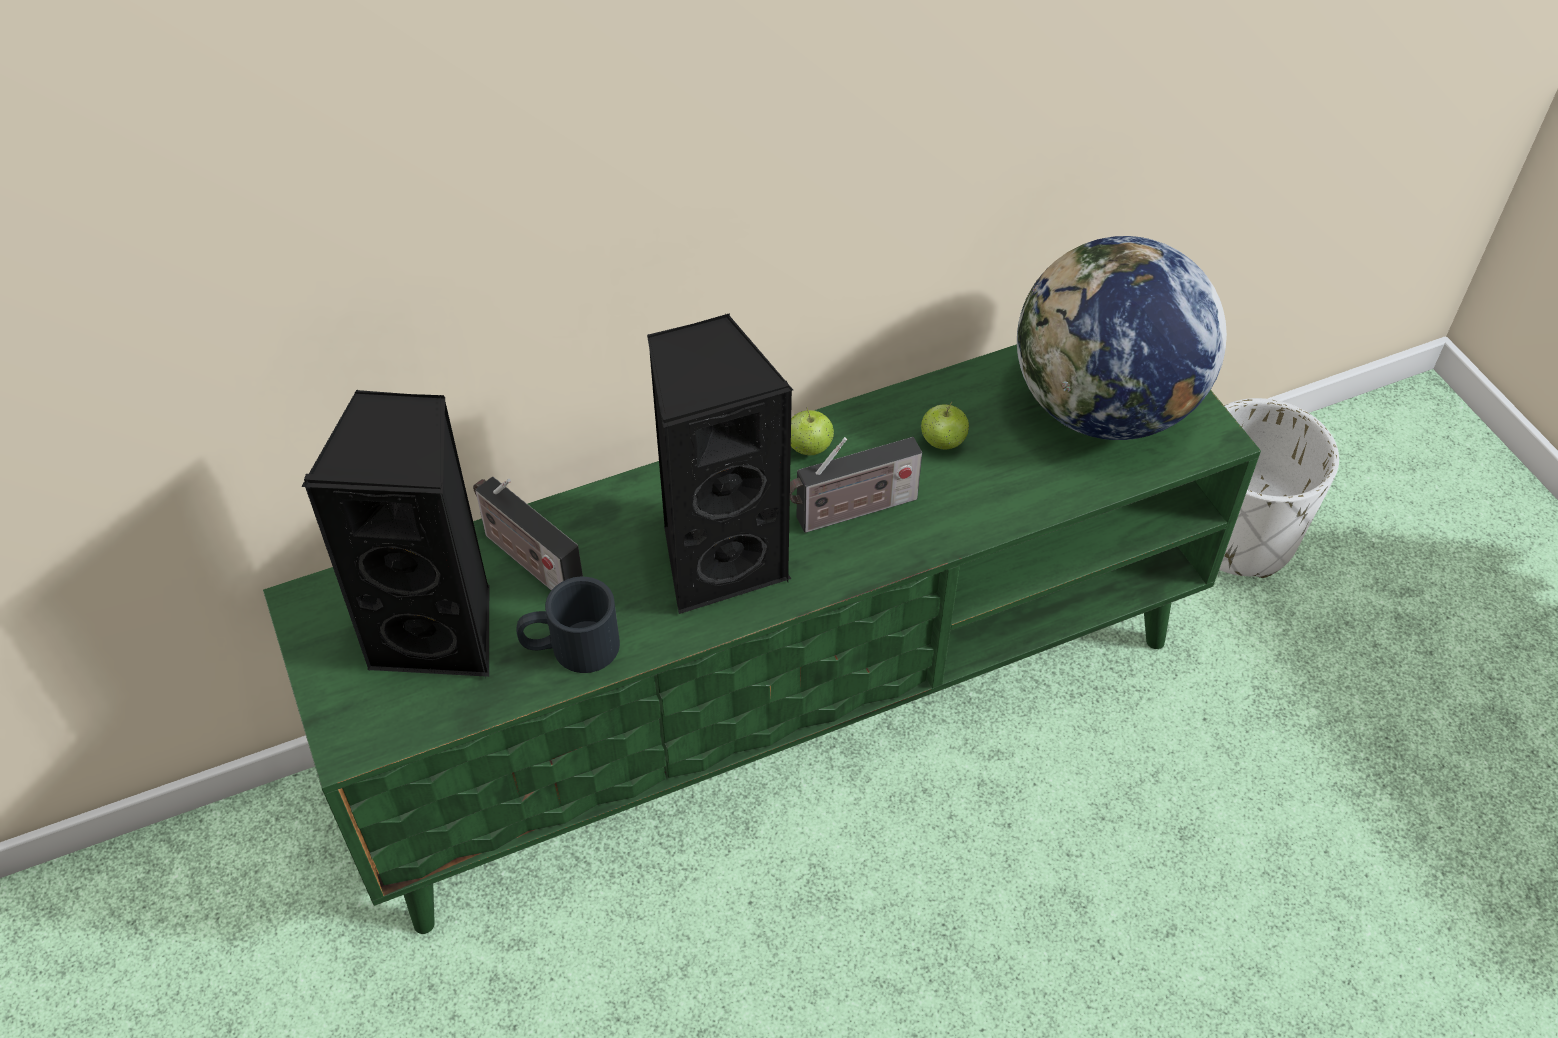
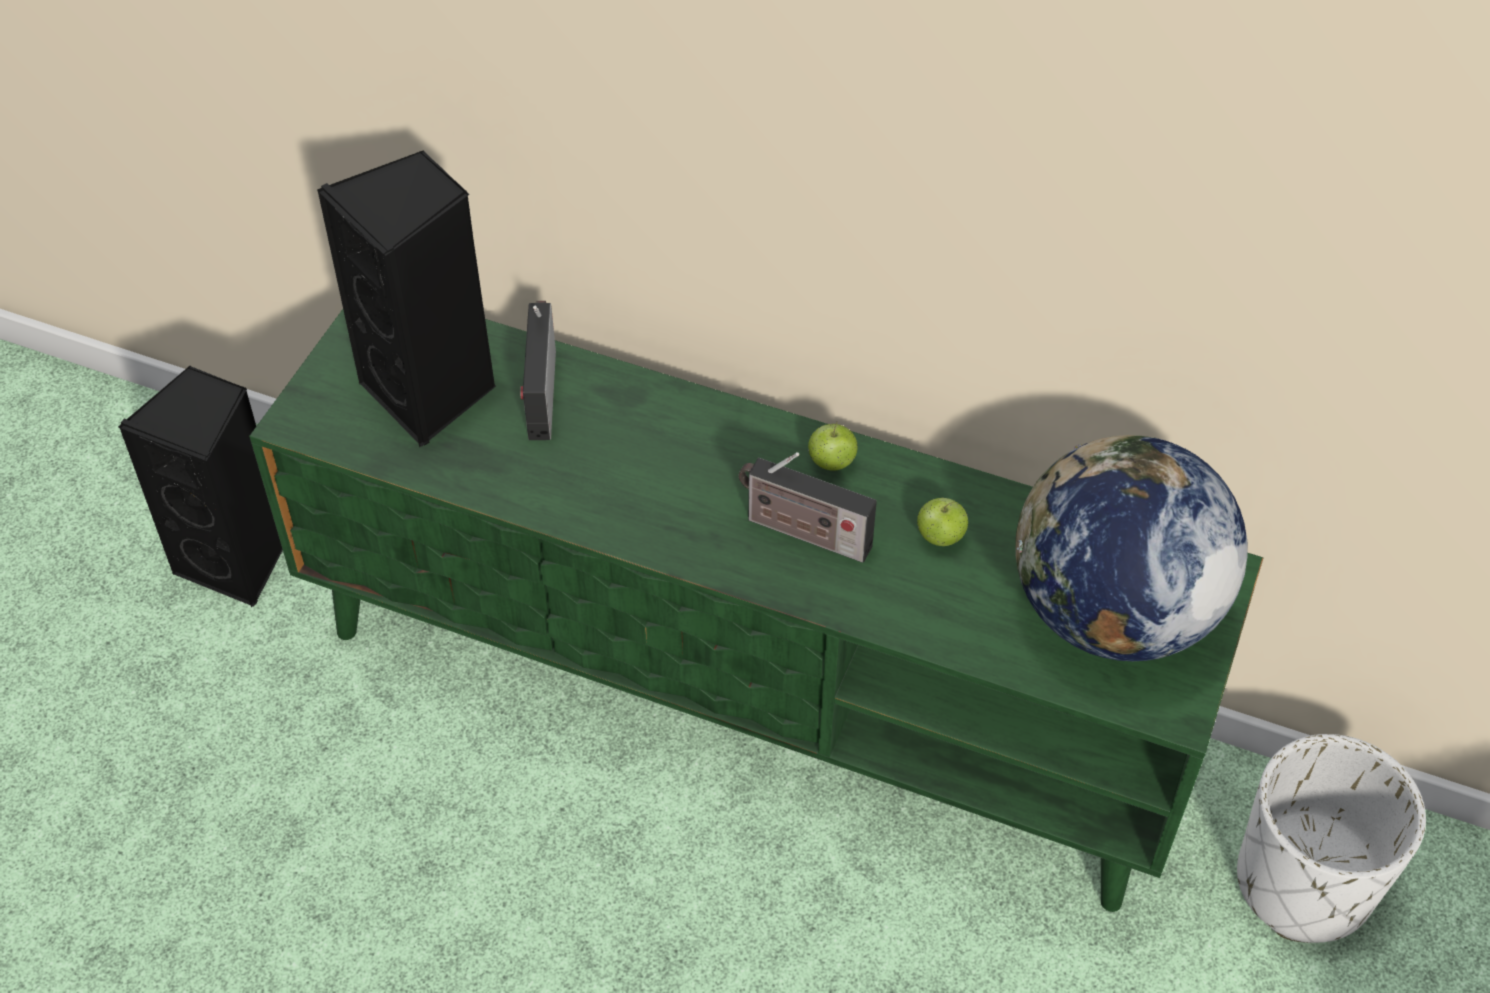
camera: 45 degrees right, 0 degrees up
(570, 647) = (495, 470): black mug -> none
(719, 558) = (666, 490): black speaker -> black speaker (238, 560)

